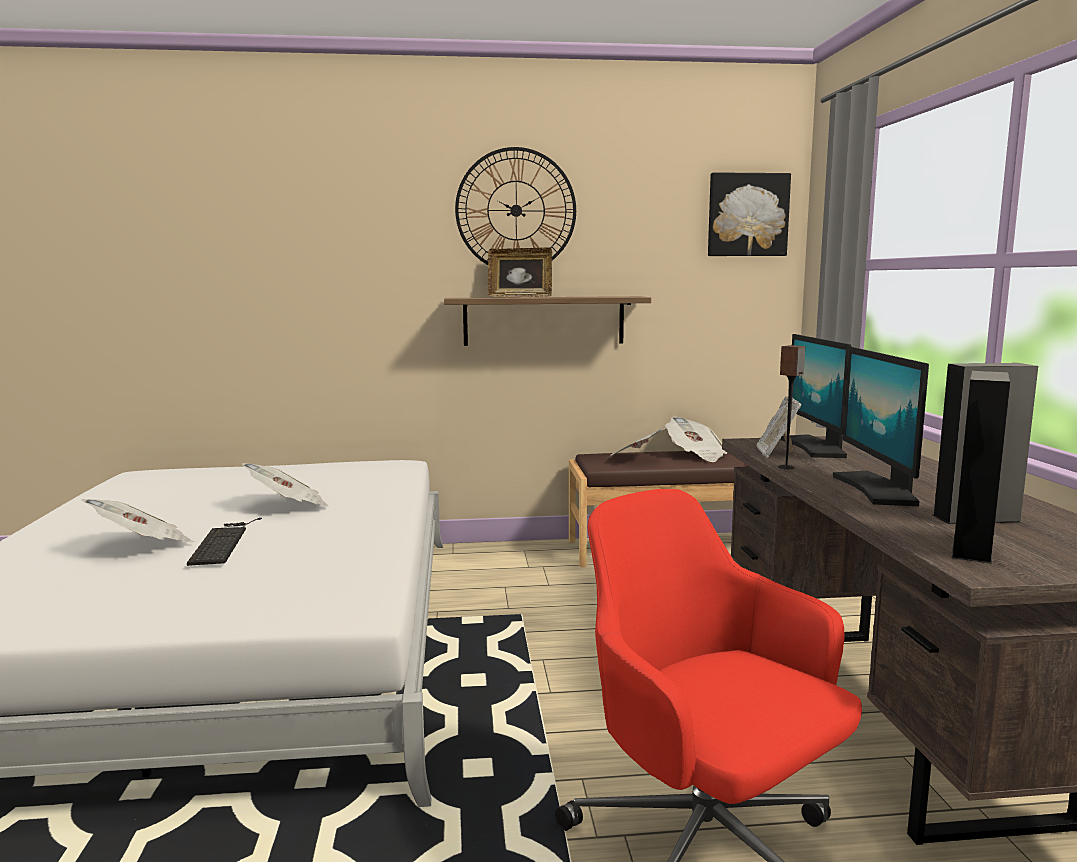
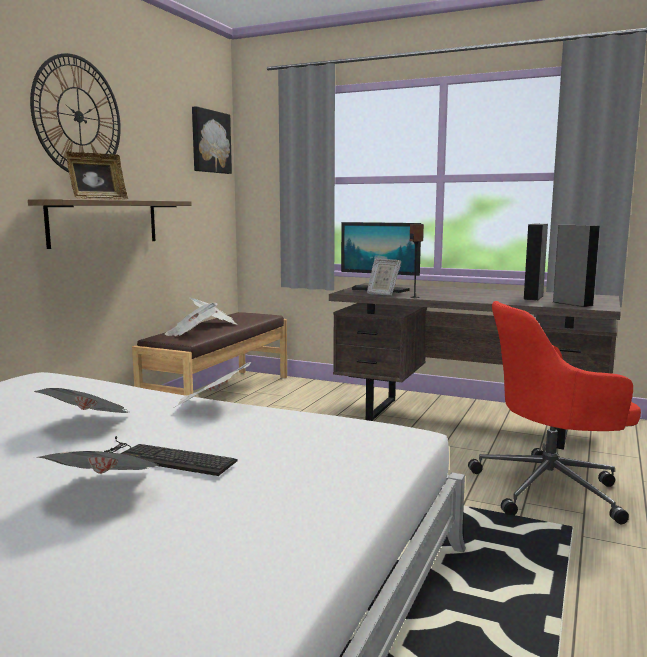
camera: 60 degrees left, 0 degrees up
(382, 524) = (211, 406): none -> newspaper
(877, 489) = (474, 297): monitor -> none

